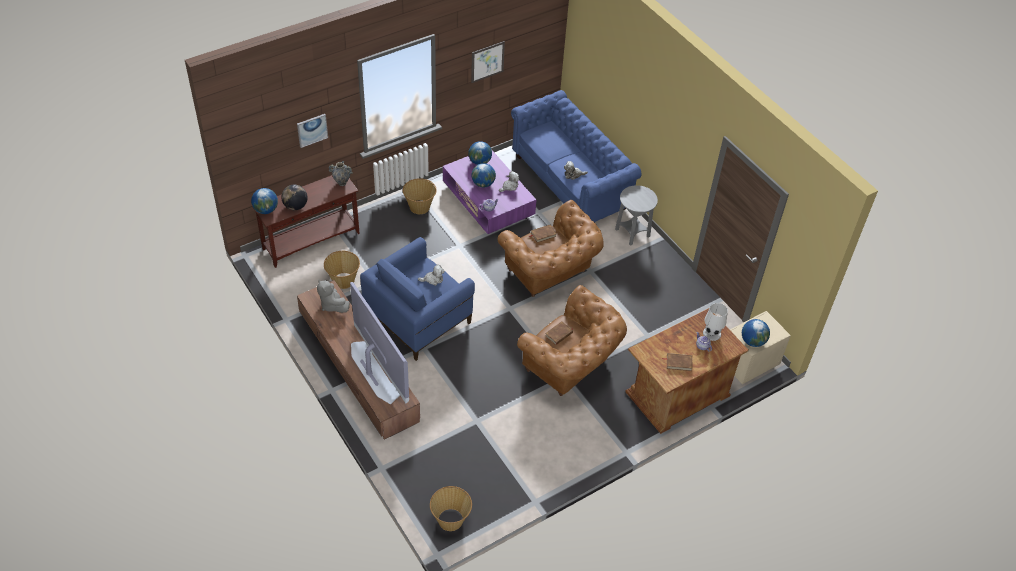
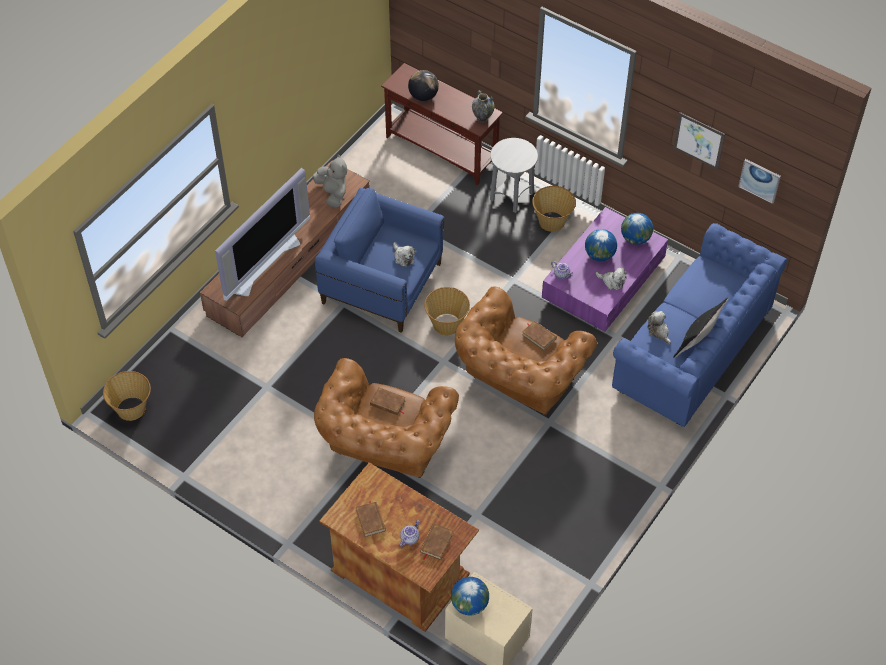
camera: 70 degrees right, 5 degrees up
(266, 210) = (404, 76): globe -> none
(312, 130) = (480, 40): picture -> picture (759, 180)
(332, 305) = (333, 193): grey plush toy -> grey plush toy turned 120 degrees clockwise
(343, 280) = (400, 199): basket -> basket (447, 324)
(591, 162) = (697, 344): none -> black pillow
(632, 233) = (643, 447): grey side table -> grey side table (511, 196)
(711, 333) = (436, 543): white table lamp -> brown book

